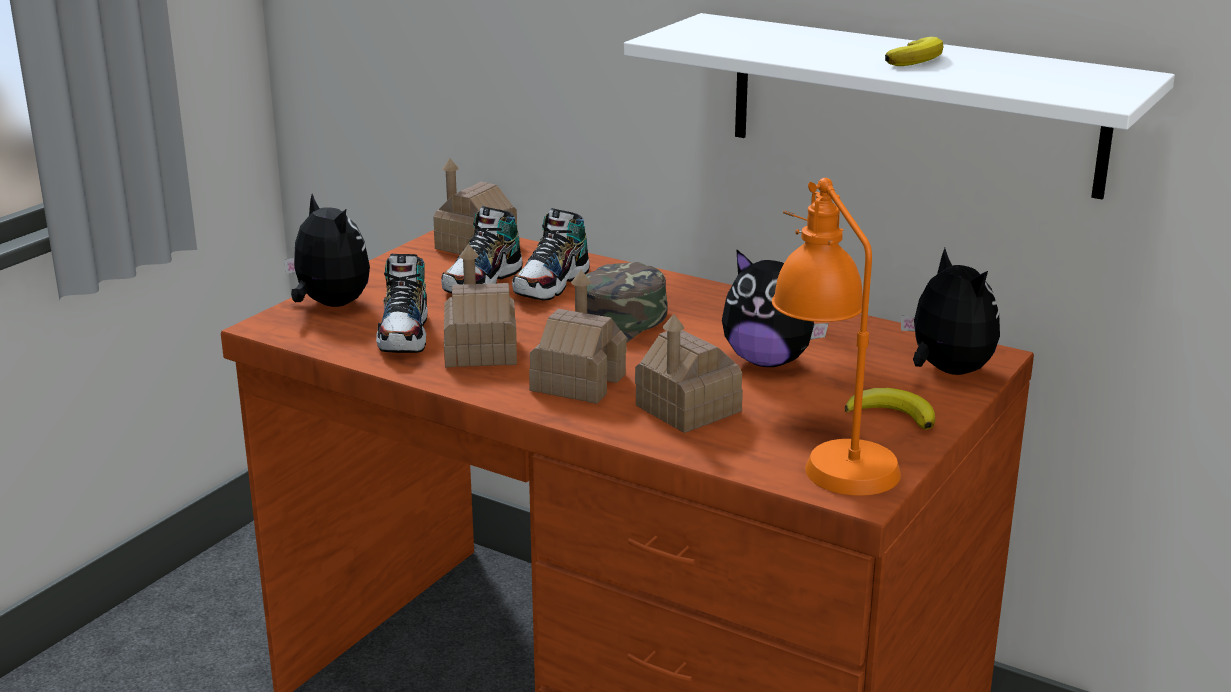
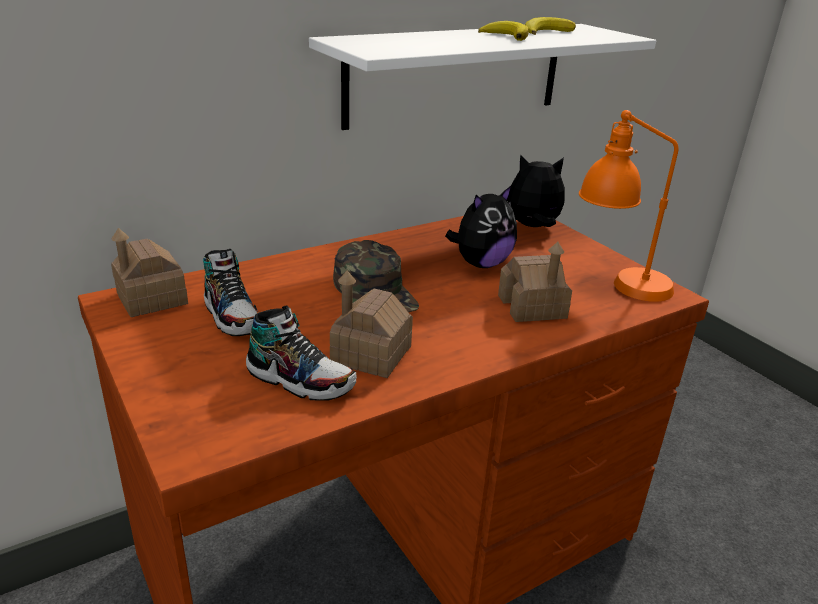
camera: 65 degrees left, 5 degrees up
(329, 305) = (184, 403): plush toy -> none
(552, 284) = (276, 292): shoe -> none
(578, 382) = (462, 331): toy house -> none
(892, 414) = (577, 255): banana -> banana (546, 32)

